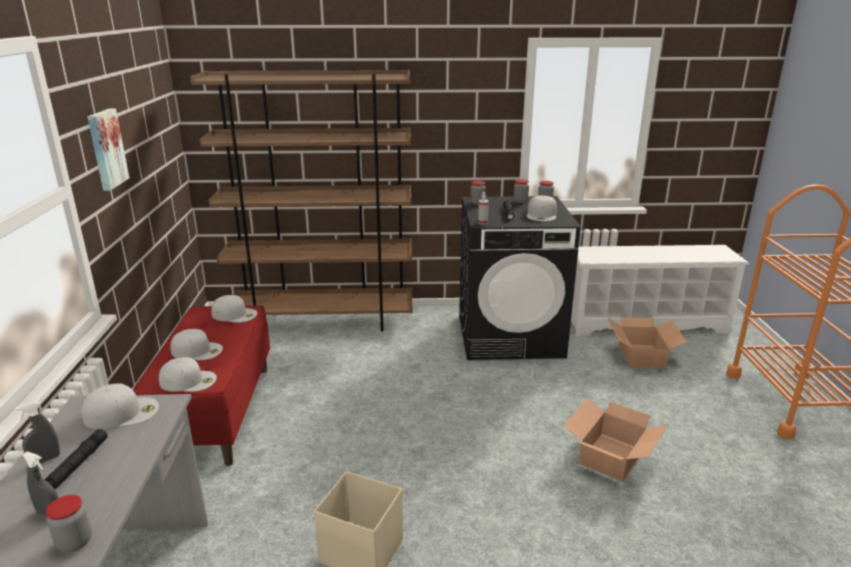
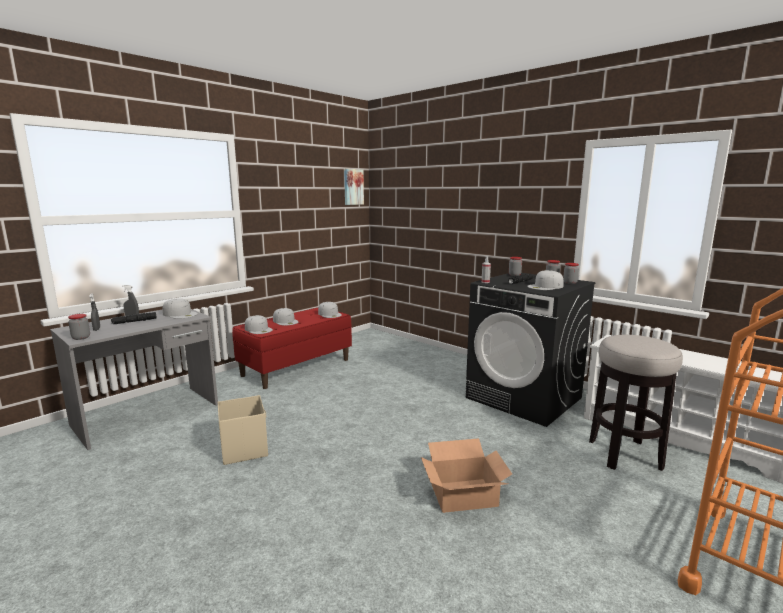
camera: 45 degrees right, 10 degrees down
(105, 149) = (281, 202): picture -> picture (353, 187)
(323, 320) = (416, 349): brown bookcase -> none
(641, 356) = (624, 454): cardboard box -> stool

